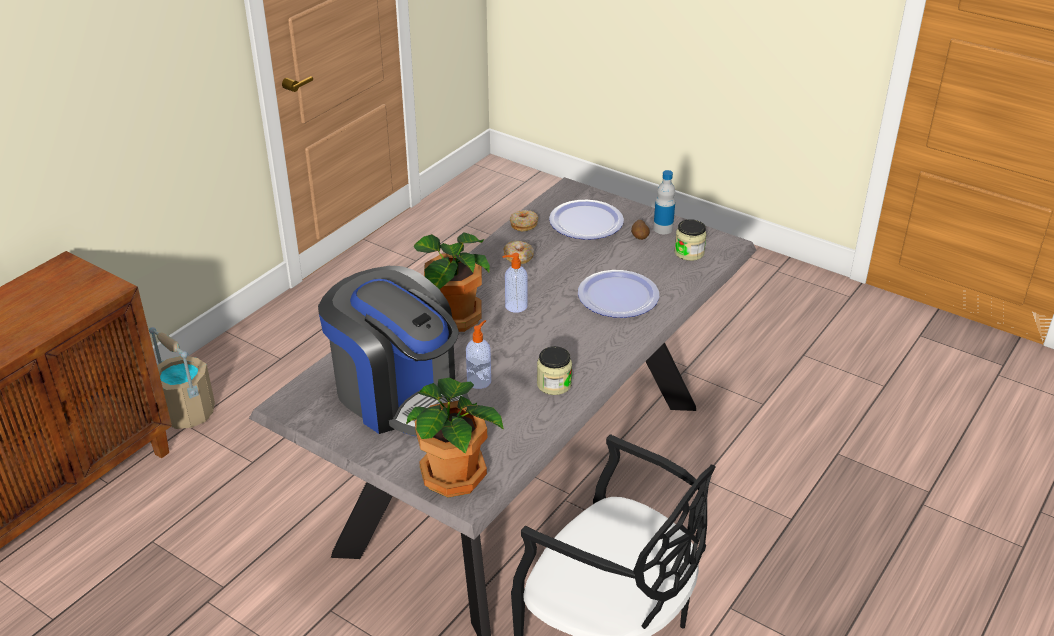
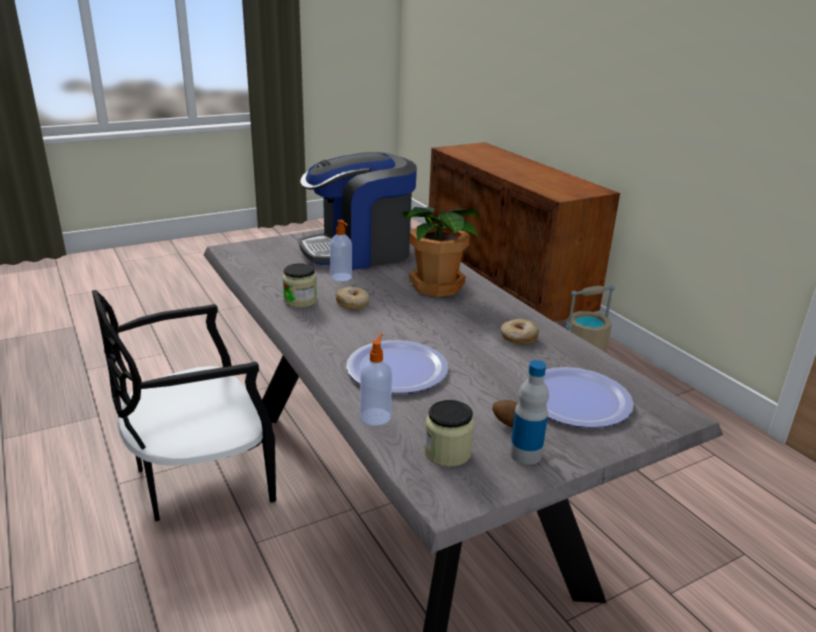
camera: 115 degrees right, 10 degrees down
(455, 475) = (255, 250): potted plant -> none
(515, 306) = (430, 314): soap dispenser -> soap dispenser (376, 416)
(523, 224) = (589, 357): donut -> donut (352, 303)

